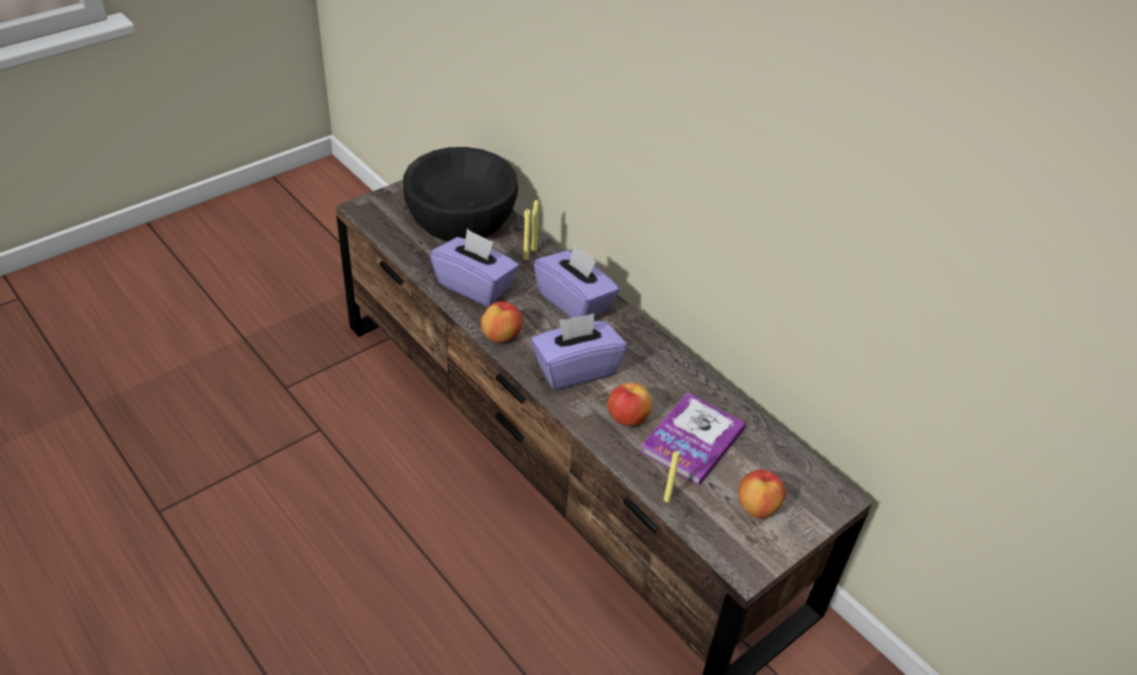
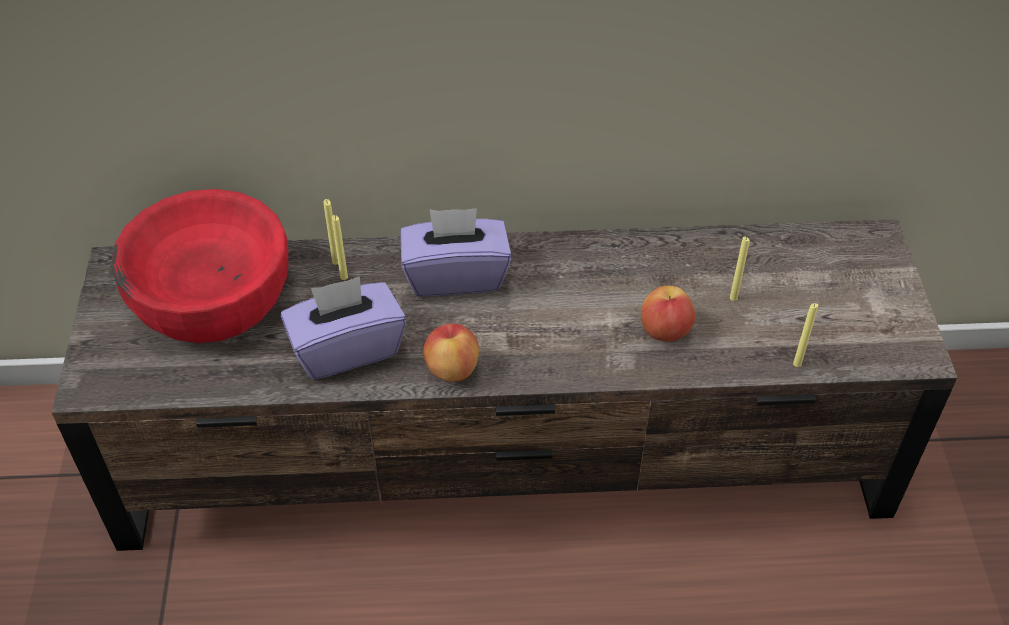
camera: 50 degrees left, 5 degrees up
(460, 218) = (212, 297): black bowl -> red bowl
(575, 369) = (559, 333): purple tissue box -> none
(692, 440) = (733, 298): book -> yellow candle
(757, 507) = (851, 301): apple -> none

